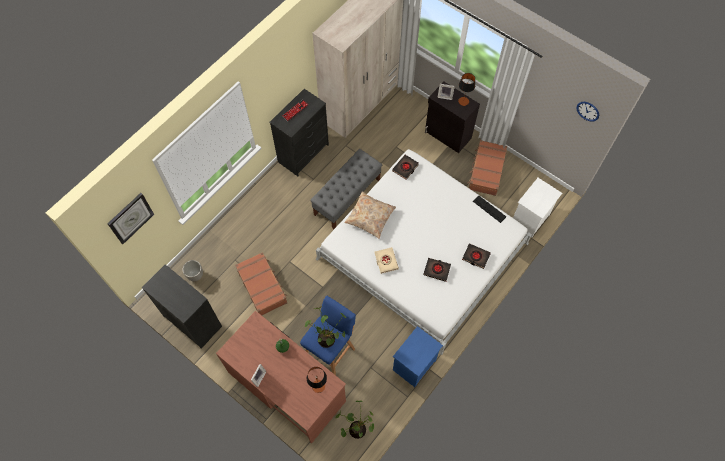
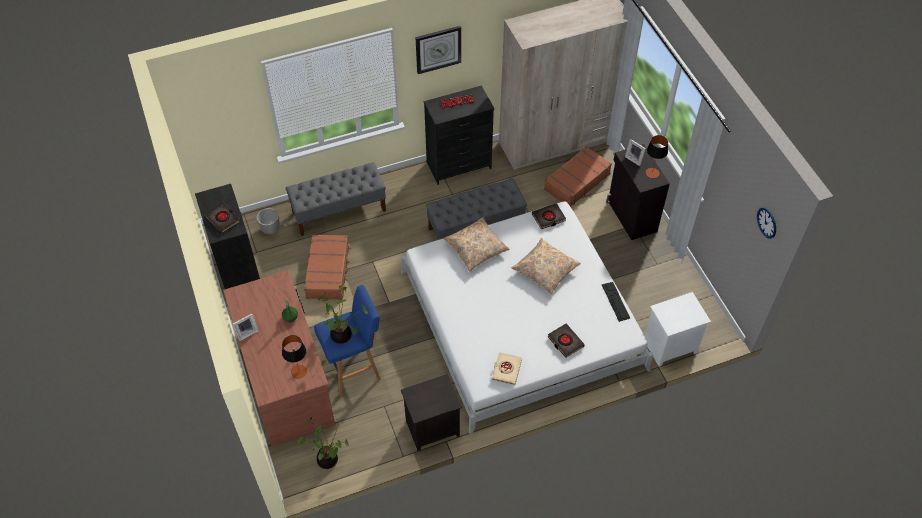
camera: 30 degrees right, 10 degrees down
(130, 218) = (217, 115): wall clock -> wall clock (438, 49)
(238, 234) = (339, 211): none -> grey bench
(386, 261) = (463, 298): beige book -> beige book (506, 370)
(414, 366) = (432, 429): blue nightstand -> black nightstand
(429, 209) = (545, 270): none -> beige pillow
(437, 270) = (511, 333): black book -> black book (223, 219)
(486, 171) = (651, 273): brown suitcase -> brown suitcase (576, 181)

